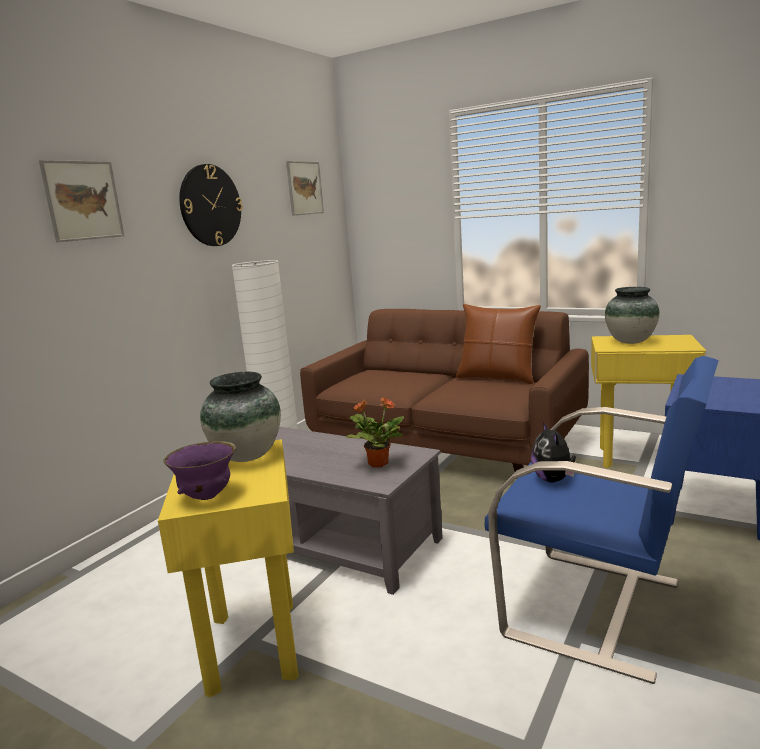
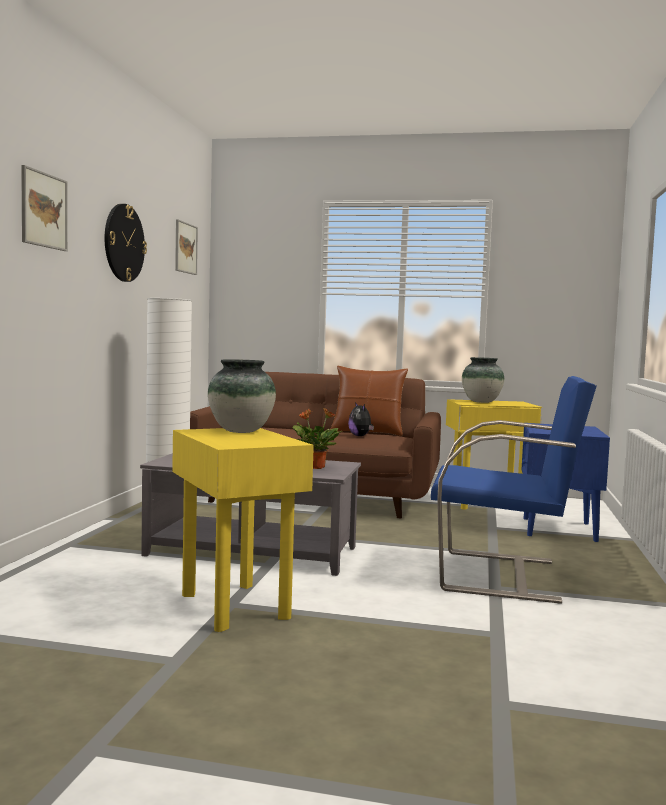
camera: 20 degrees left, 10 degrees down
(207, 496) = (241, 442): purple bowl -> none
(553, 480) = (469, 470): plush toy -> plush toy (360, 436)

